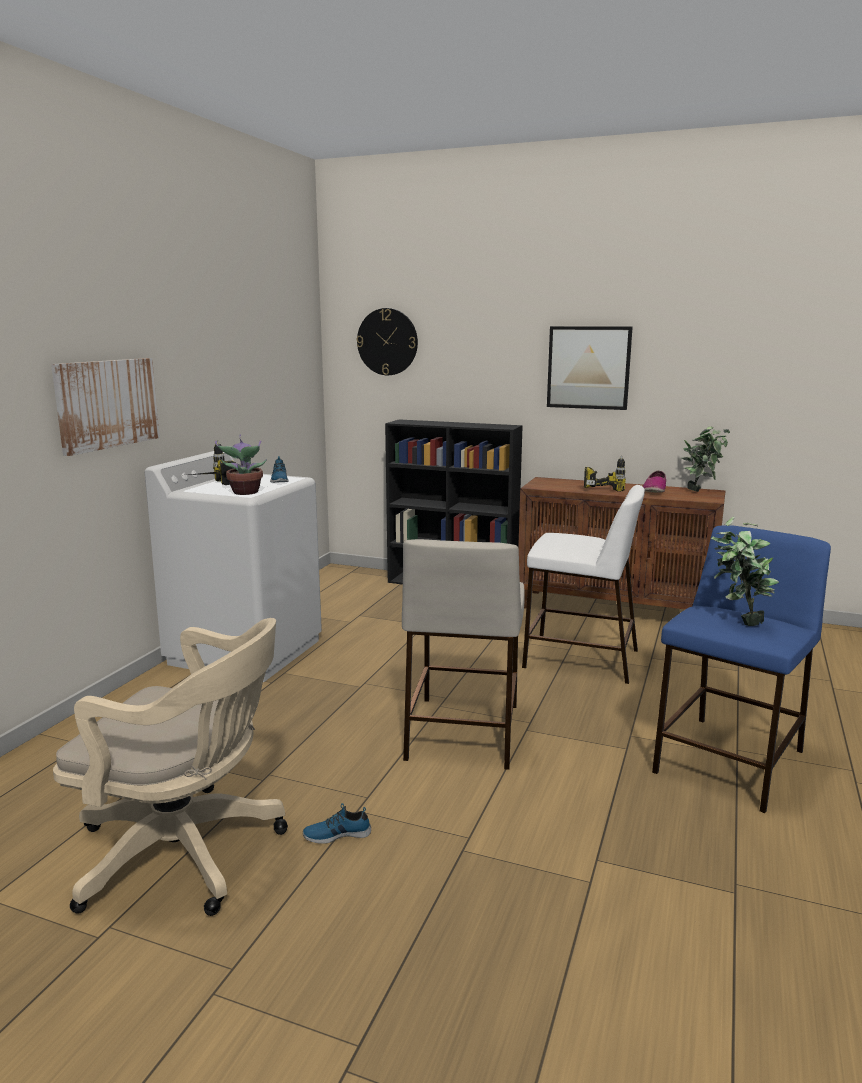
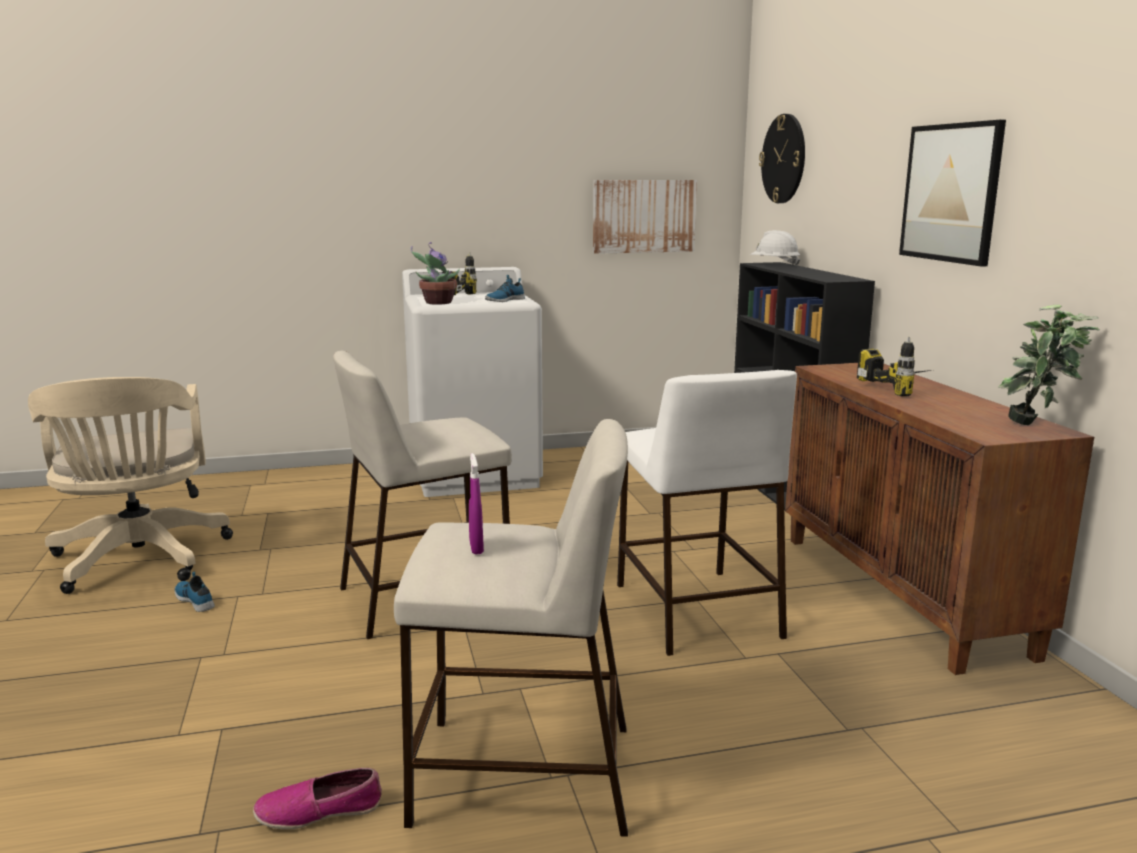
camera: 55 degrees right, 0 degrees up
(107, 404) = (368, 206): picture -> picture (643, 216)
(413, 422) = (774, 265): none -> white hard hat
(654, 490) = (963, 407): shoe -> shoe (319, 811)
(729, 762) = (520, 774): blue stool -> beige stool
(738, 622) = (476, 548): potted plant -> purple spray bottle

